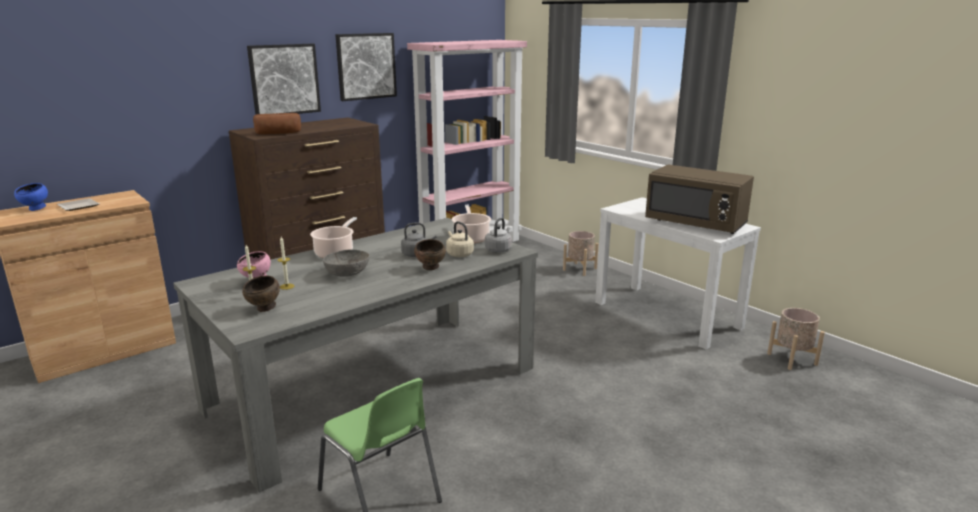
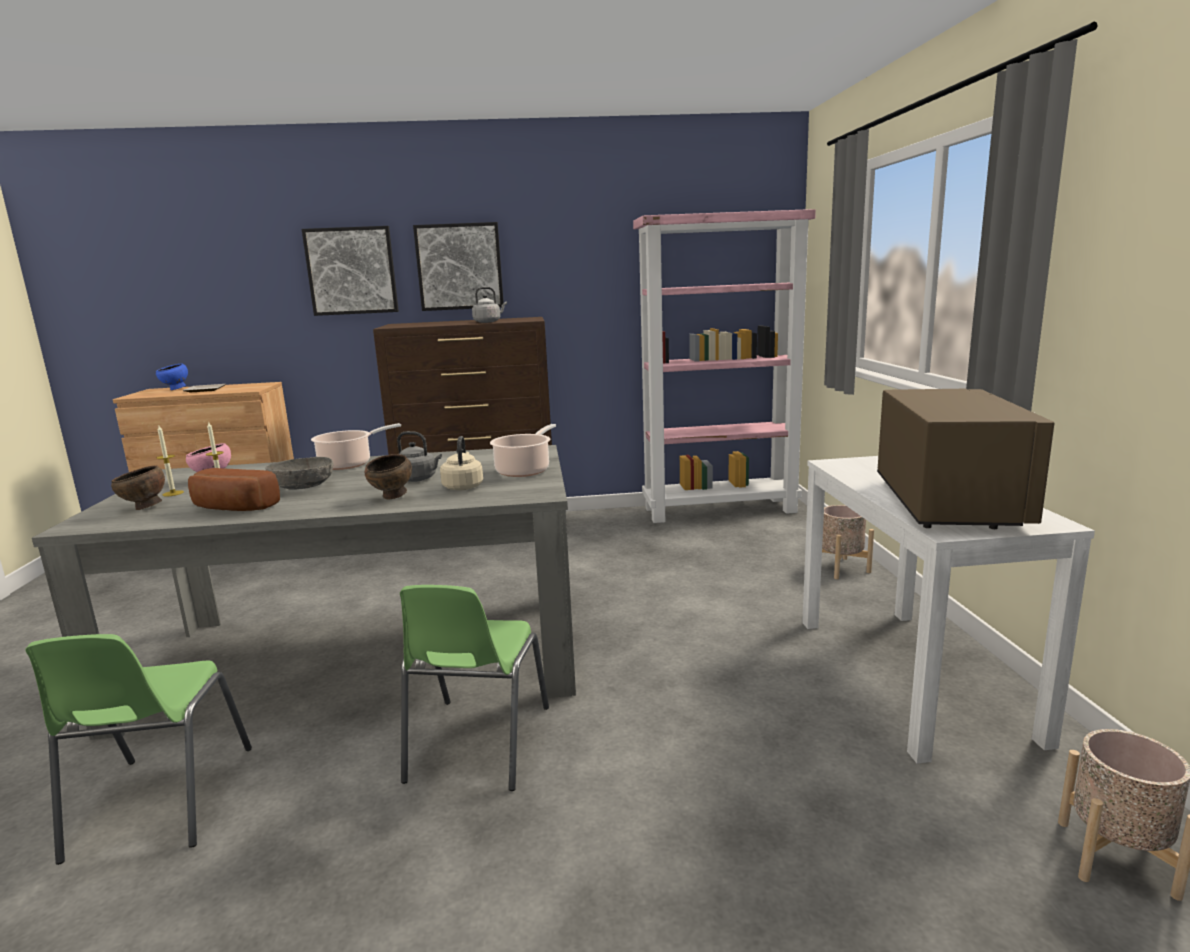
camera: 35 degrees right, 5 degrees down
(278, 133) = (414, 325): bread -> bread (232, 508)
(366, 66) = (571, 252): picture -> picture (351, 271)
(499, 249) = (523, 489): grey kettle -> grey kettle (488, 322)
(516, 406) = (476, 744): none -> green chair
(696, 223) = (945, 503): brown microwave -> brown microwave turned 150 degrees counterclockwise

